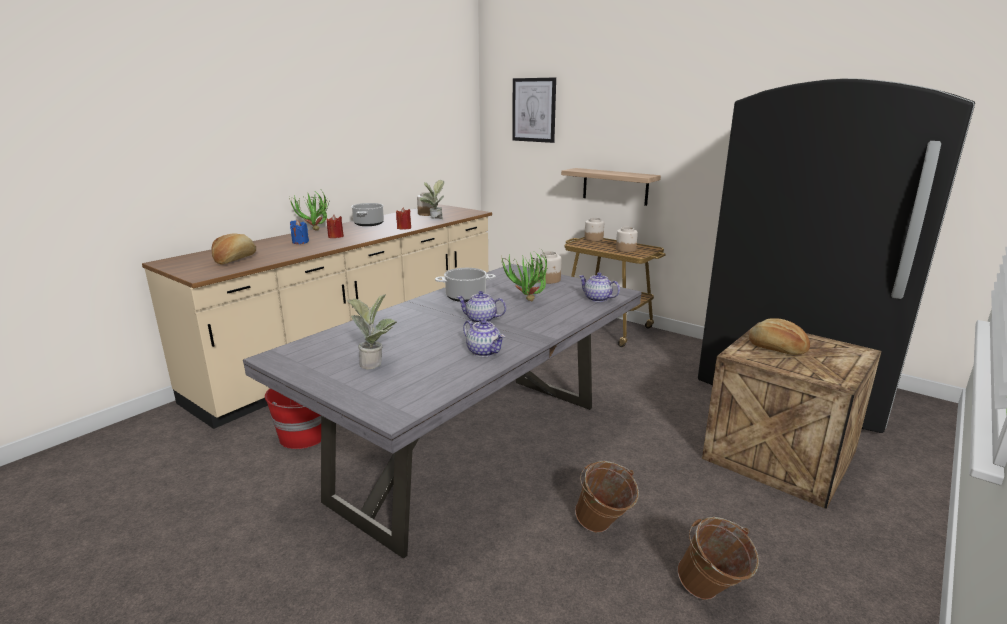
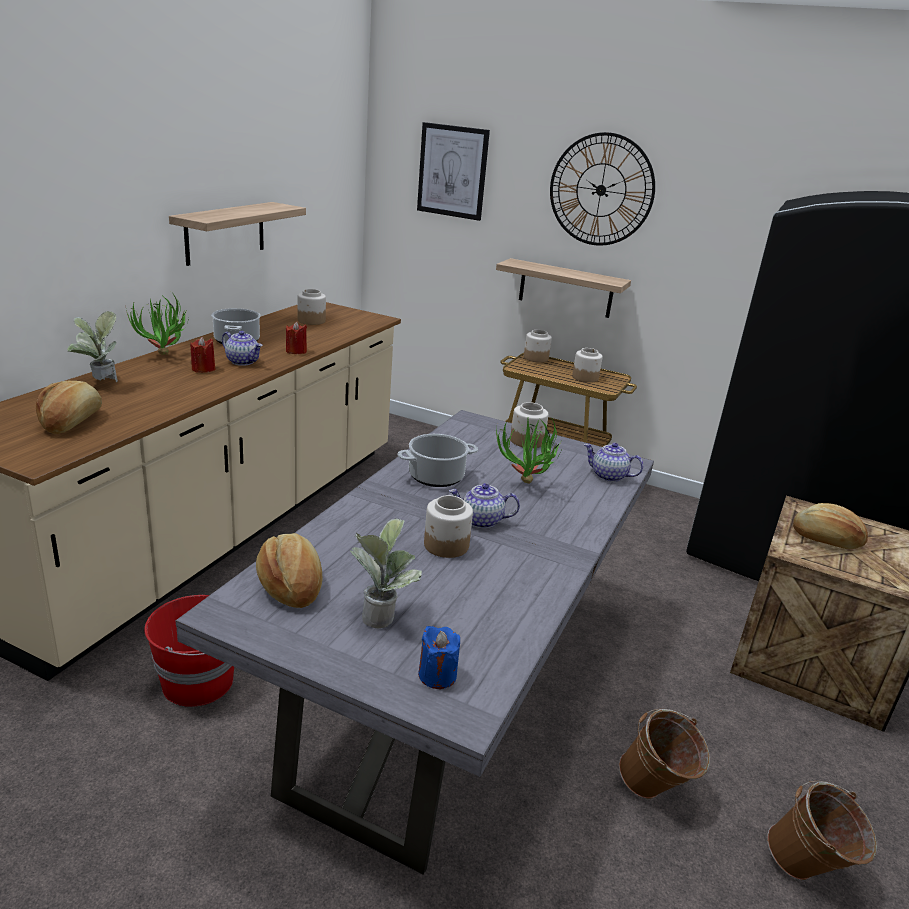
camera: 15 degrees left, 5 degrees up
(300, 242) = (154, 381): blue candle -> blue candle (437, 675)
(326, 346) = (291, 585): none -> bread
(366, 154) = (225, 232): none -> shelf
(434, 220) = (329, 334): potted plant -> potted plant (100, 383)
(446, 331) = (446, 545): none -> jar
(484, 352) = (520, 583): teapot -> teapot (243, 361)
(634, 110) = (601, 190): none -> wall clock

